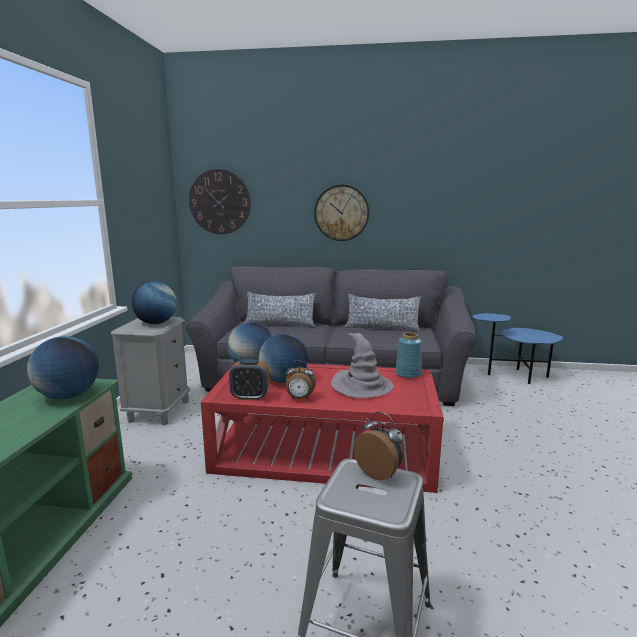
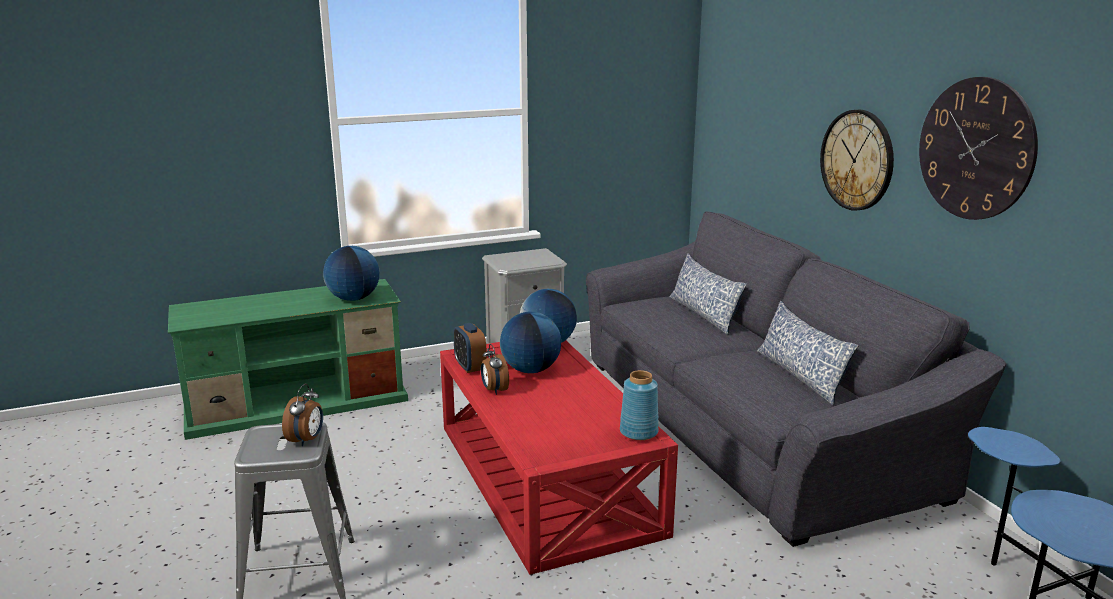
camera: 60 degrees right, 5 degrees up
(156, 323) = (528, 260): globe -> none
(219, 202) = (731, 111): wall clock -> wall clock (975, 149)
(362, 386) = (564, 413): grey hat -> none

